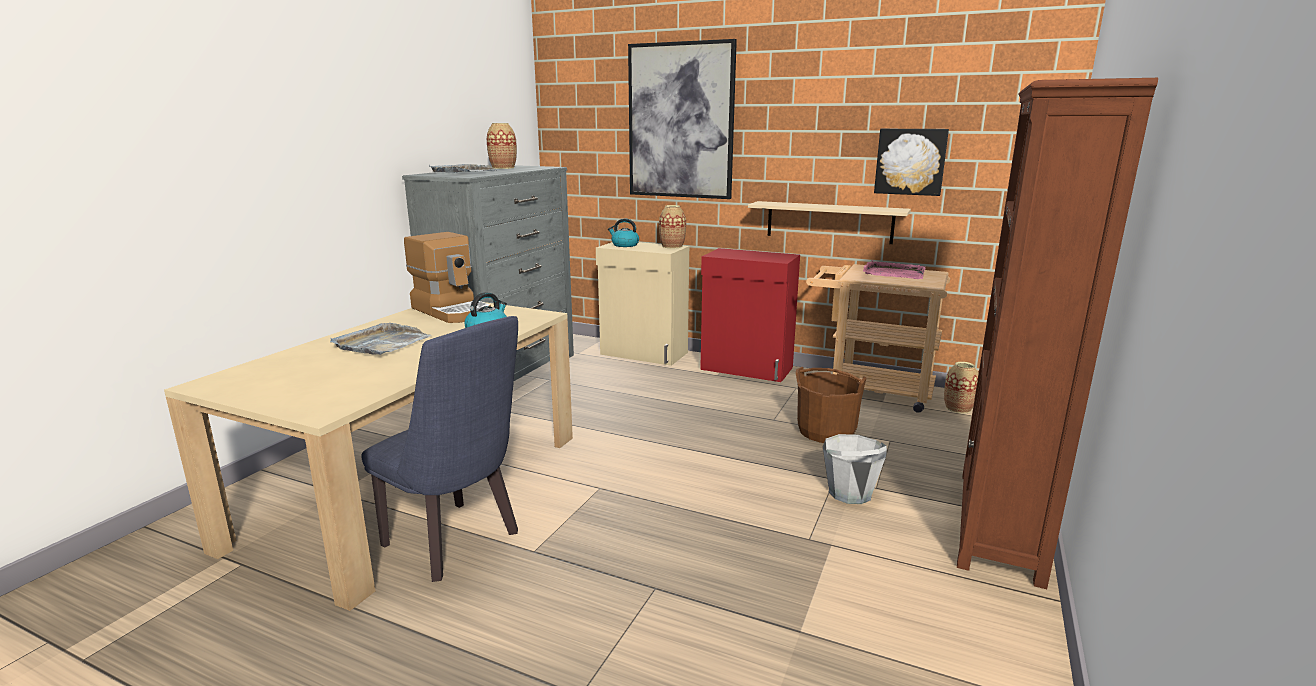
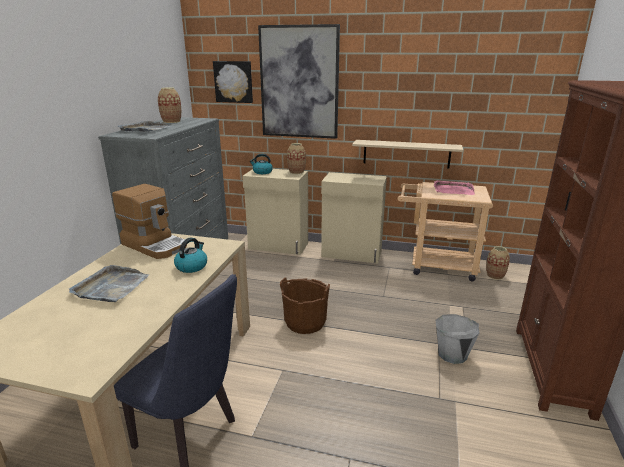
camera: 10 degrees left, 5 degrees up
(746, 369) = (352, 254): red cabinet -> beige cabinet
(826, 431) = (420, 303): brown bucket -> brown bucket (305, 322)
(910, 161) = (462, 113): picture -> picture (233, 82)

